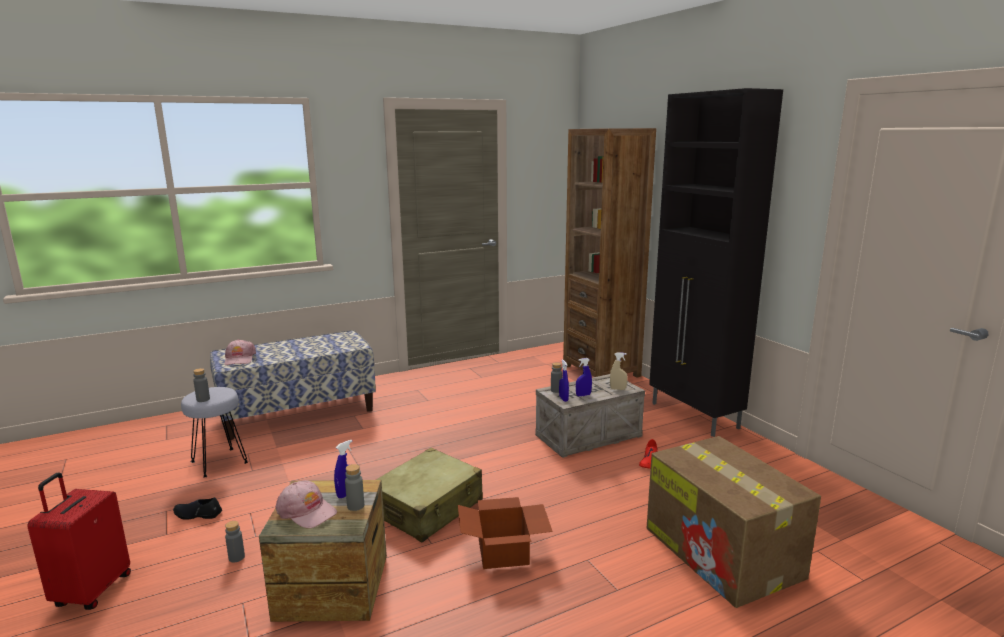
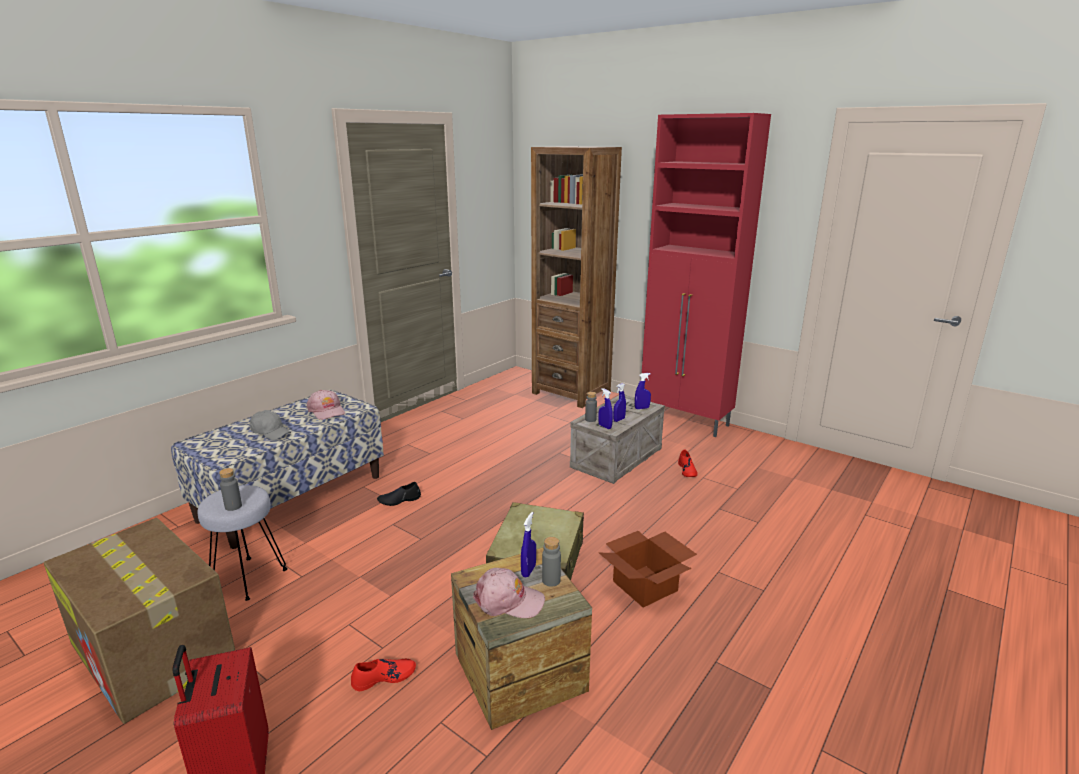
camera: 25 degrees left, 5 degrees up
(197, 514) = (284, 645): black shoe -> black shoe (399, 500)
(236, 557) = (384, 677): grey bottle -> red shoe
(239, 359) = (226, 447): pink cap -> pink cap (327, 411)
(278, 354) = (271, 432): none -> grey cap
(618, 389) = (642, 408): beige spray bottle -> blue spray bottle
(694, 416) = (686, 421): black cabinet -> red cabinet
(724, 553) = (809, 535): cardboard box -> cardboard box (154, 652)

